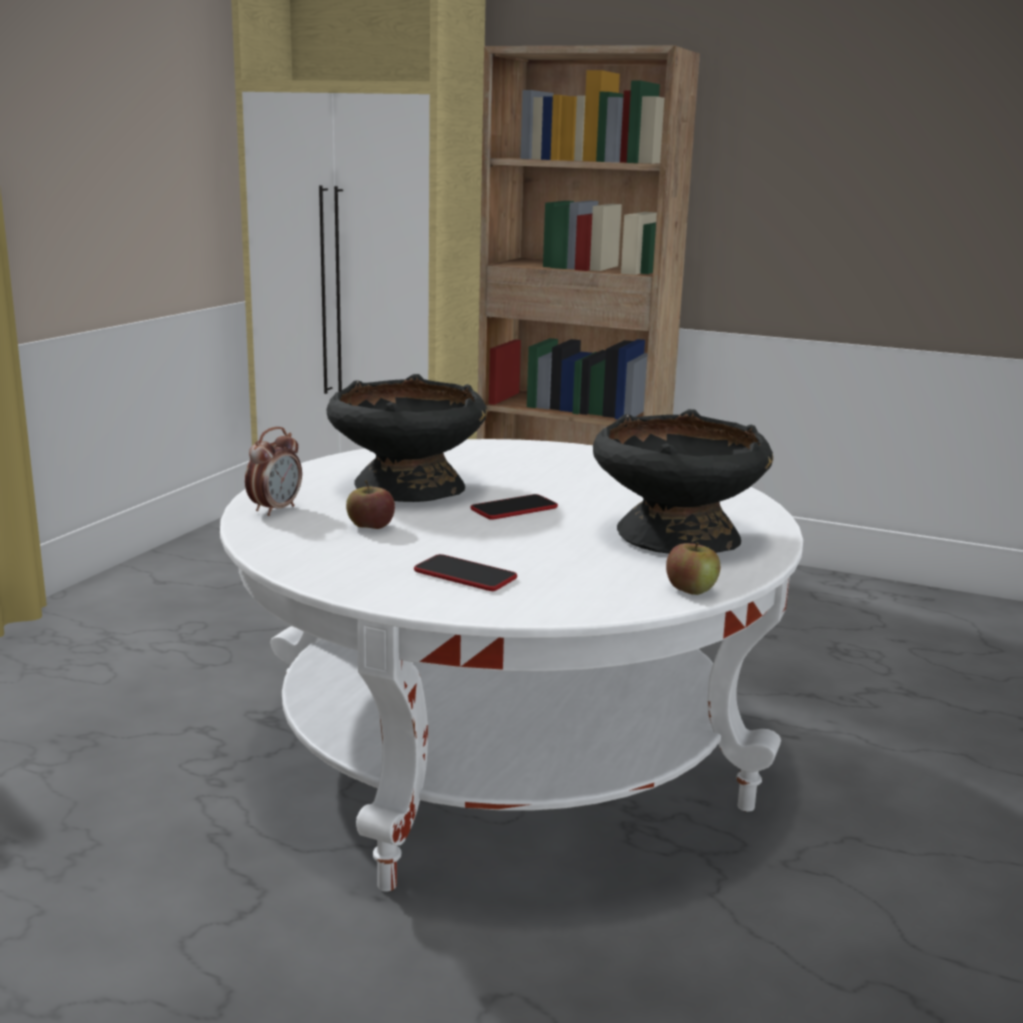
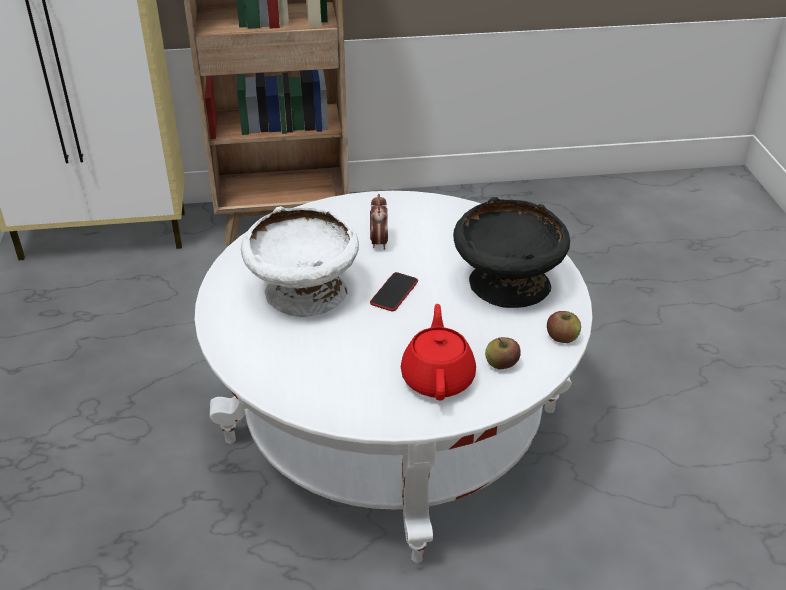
camera: 30 degrees left, 20 degrees up
(275, 509) = (251, 357): alarm clock -> alarm clock (379, 242)
(370, 526) = (331, 350): apple -> apple (501, 364)
(407, 486) = (303, 292): black bowl -> white bowl
(465, 575) = (438, 378): phone -> red teapot

